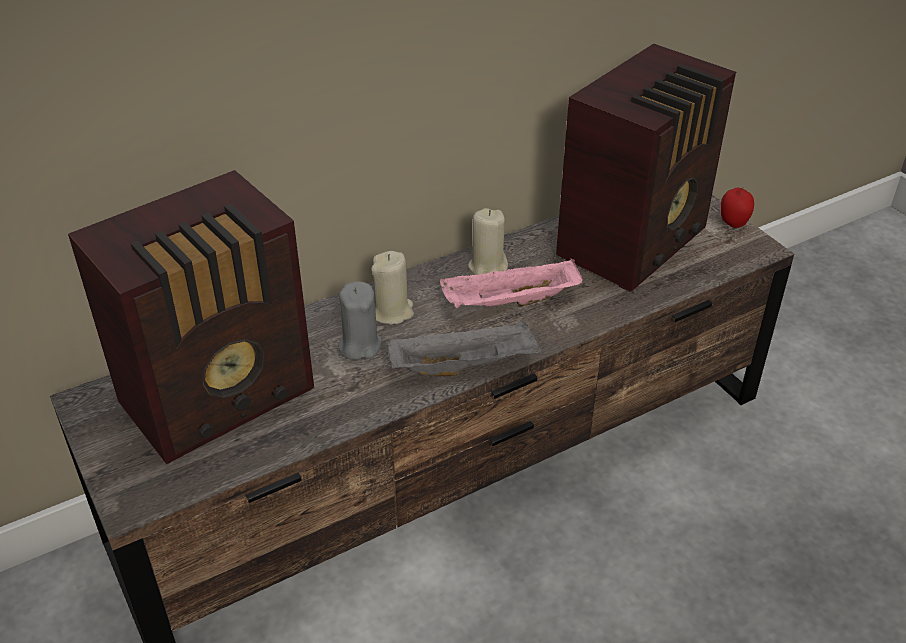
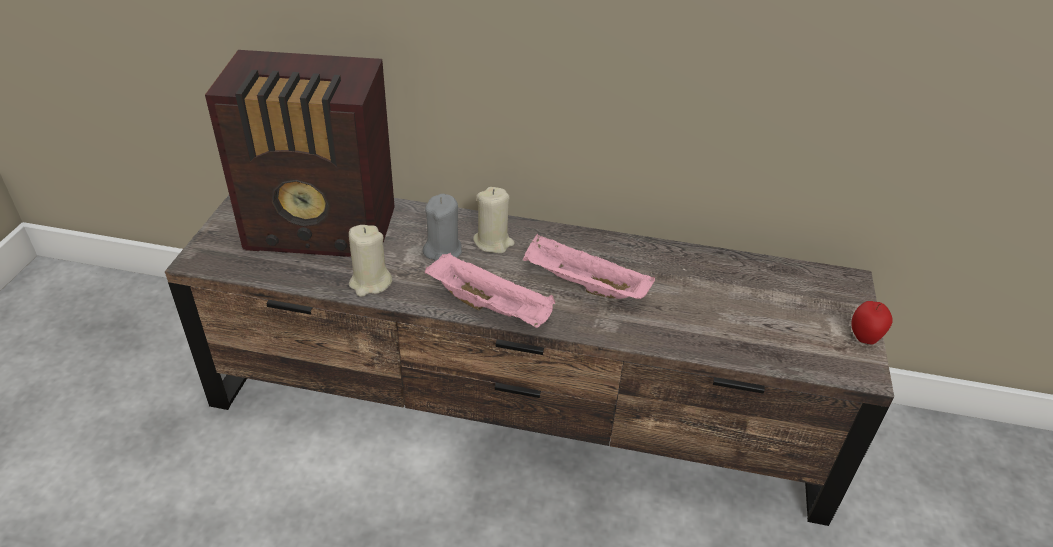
camera: 40 degrees right, 0 degrees up
(465, 366) = (491, 307): grey tray -> pink tray
(488, 267) = (601, 252): beige candle -> beige candle (370, 283)
(636, 242) = (749, 301): radio -> none

